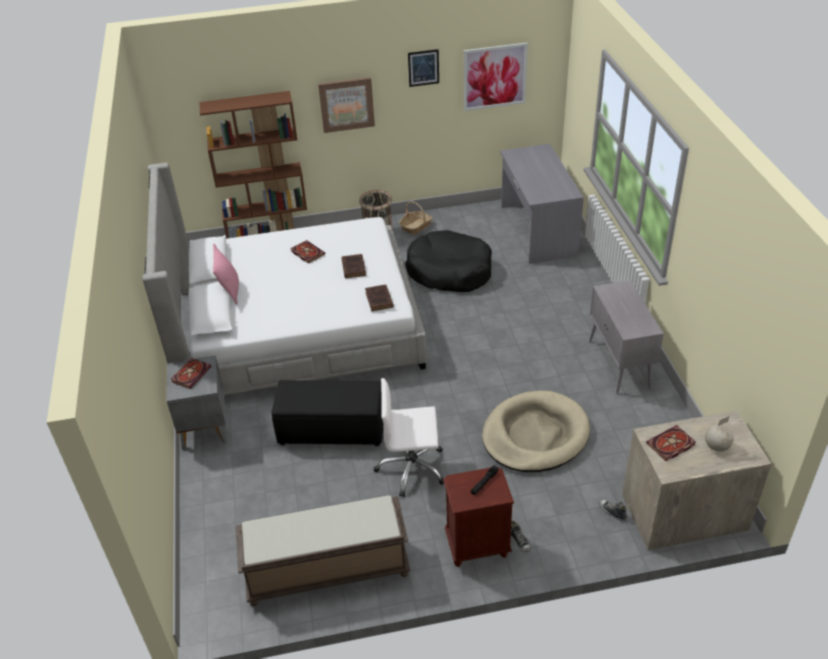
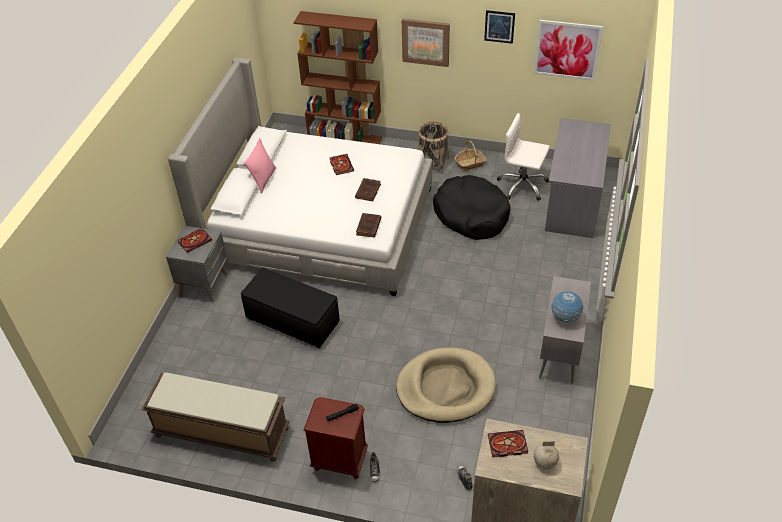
camera: 25 degrees right, 5 degrees up
(411, 468) = (332, 377): white office chair -> white office chair (522, 185)
(631, 318) = (565, 318): none -> globe

